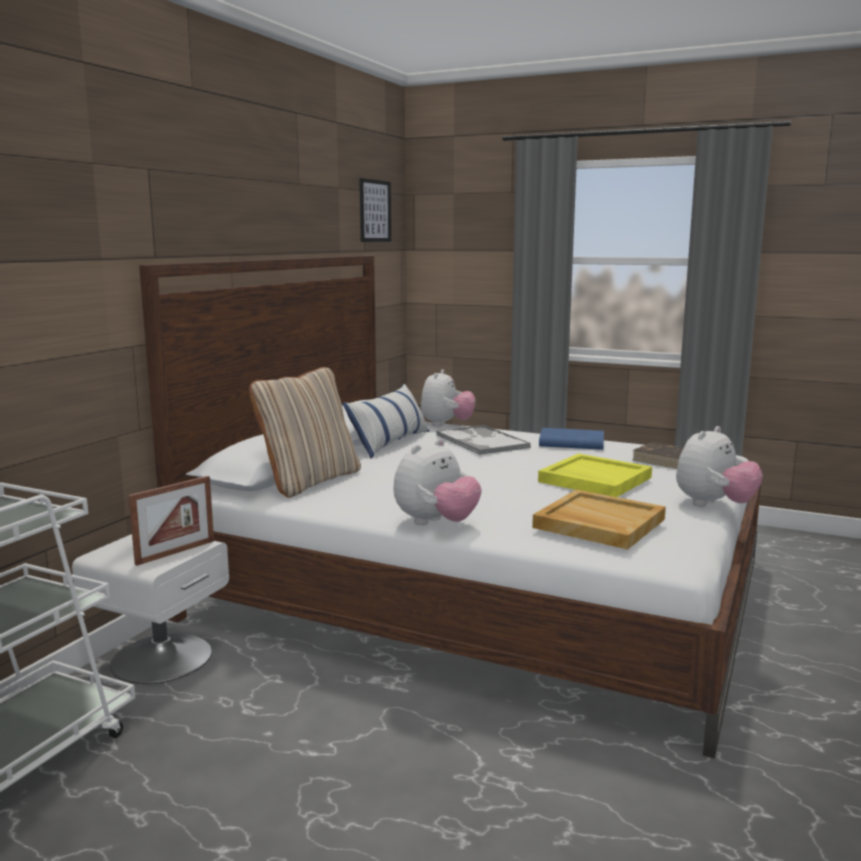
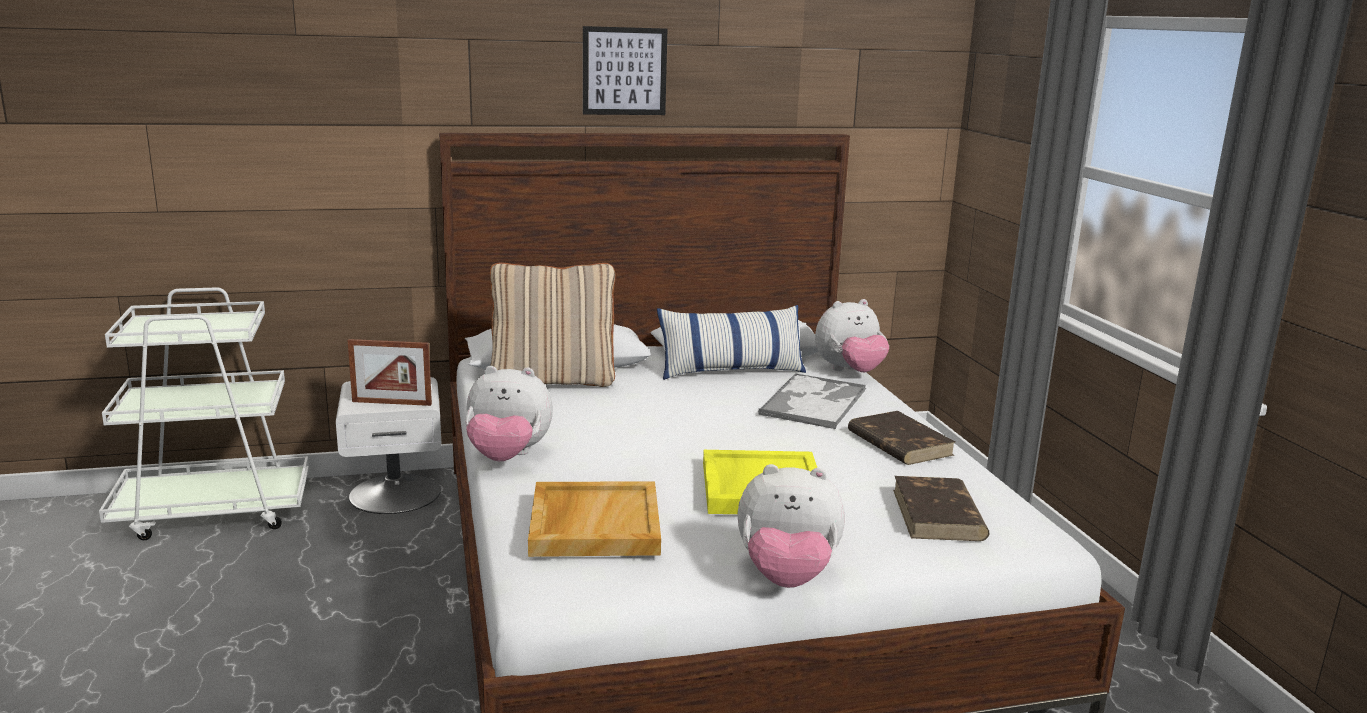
camera: 50 degrees right, 5 degrees up
(374, 211) = (880, 75): picture -> picture (624, 71)
(570, 443) = (898, 443): blue book -> brown book

